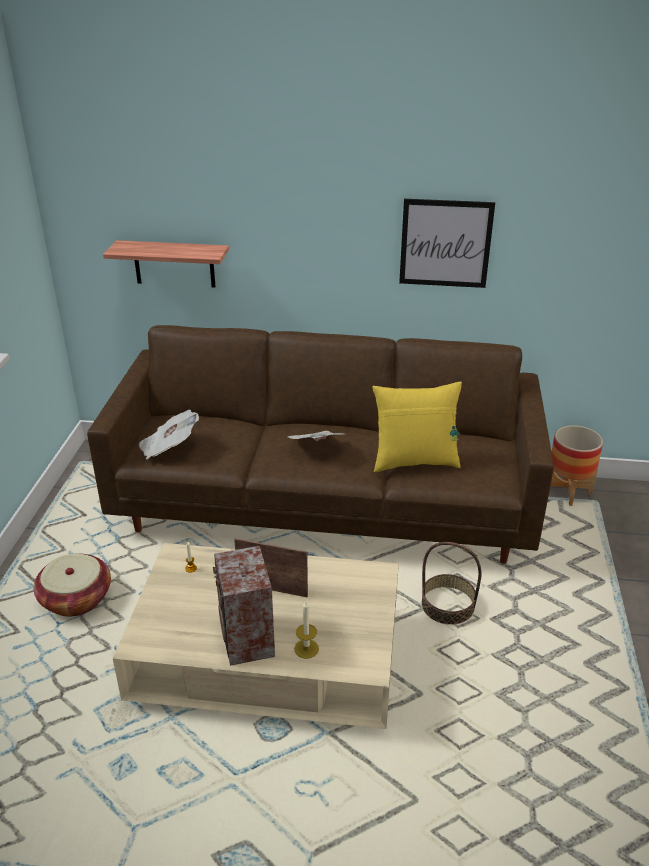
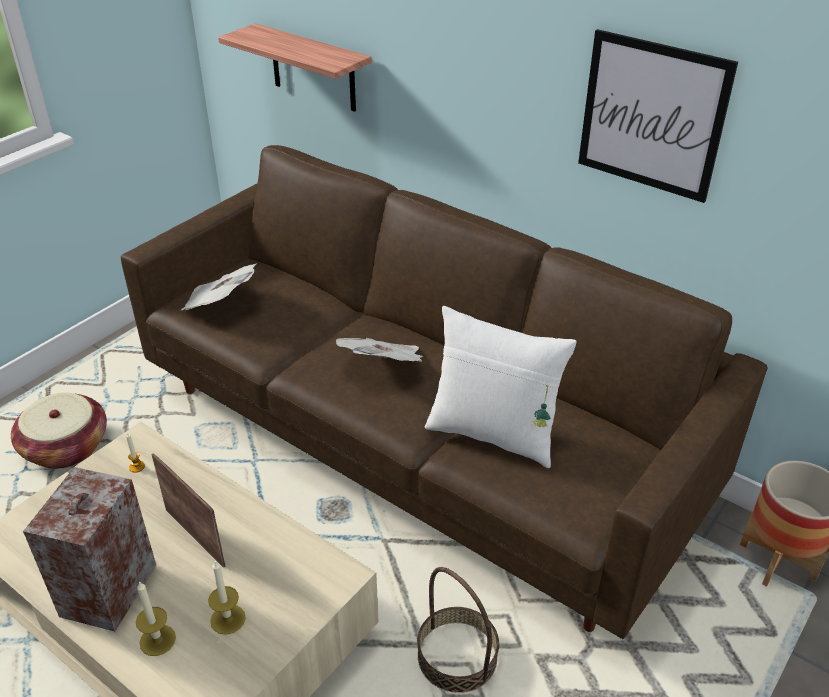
camera: 30 degrees right, 5 degrees up
(337, 620) = (228, 619): none -> candle
(414, 463) = (492, 435): yellow pillow -> white pillow

